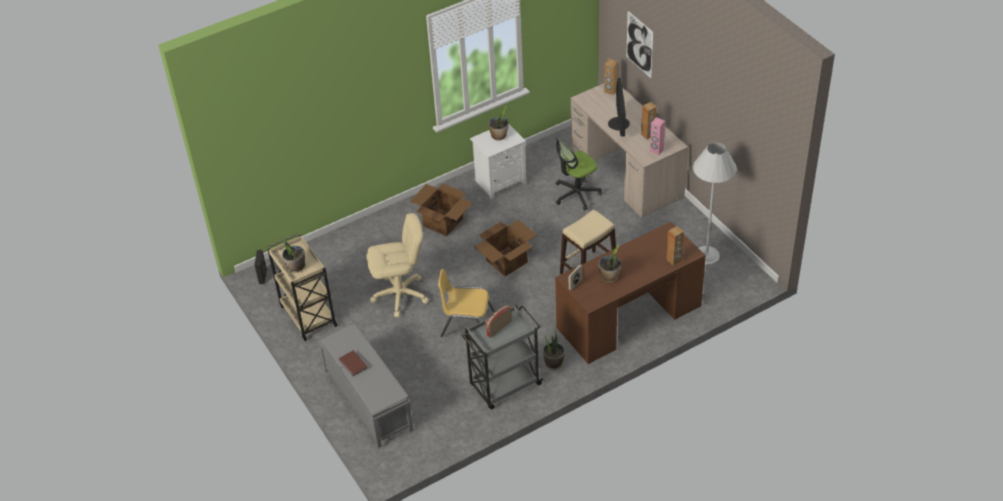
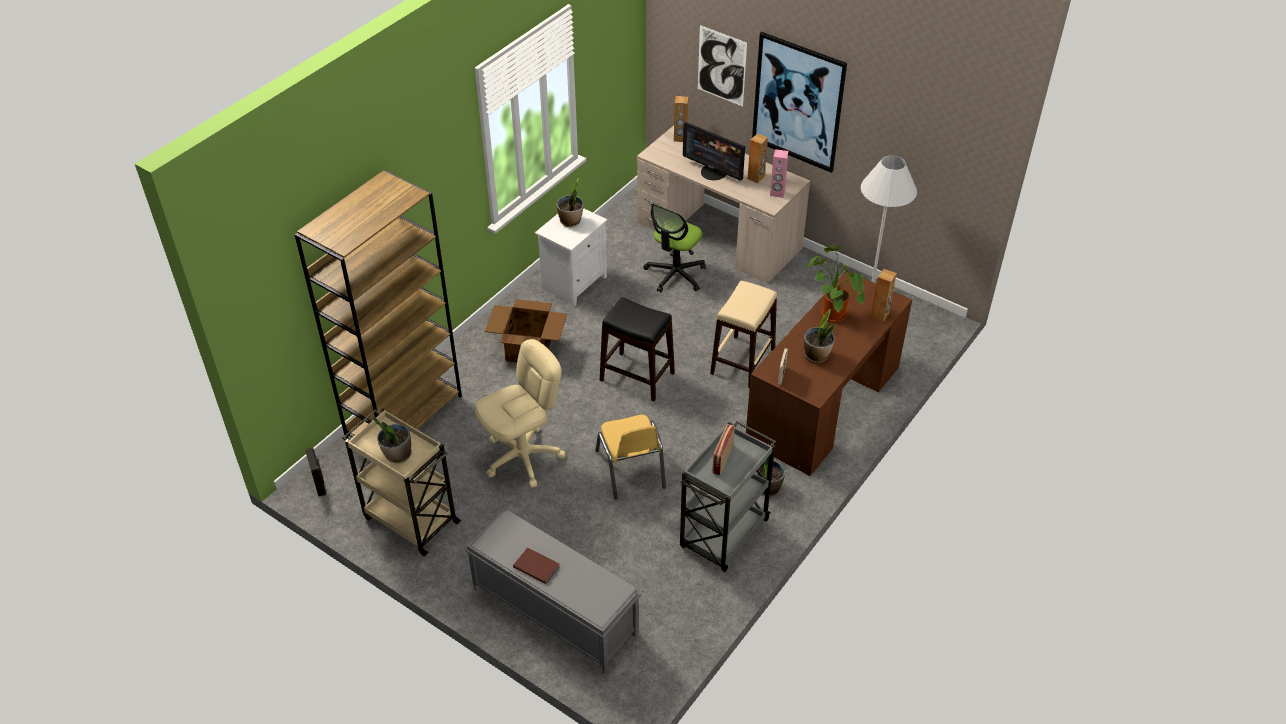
camera: 25 degrees left, 0 degrees up
(338, 246) = (404, 416): none -> brown bookcase
(467, 324) = (630, 469): yellow chair -> yellow chair turned 90 degrees counterclockwise
(507, 261) = (637, 376): cardboard box -> black stool
(619, 123) = (713, 172): monitor -> monitor turned 150 degrees clockwise
(638, 250) = (831, 314): none -> potted plant
(681, 85) = (798, 102): none -> picture

